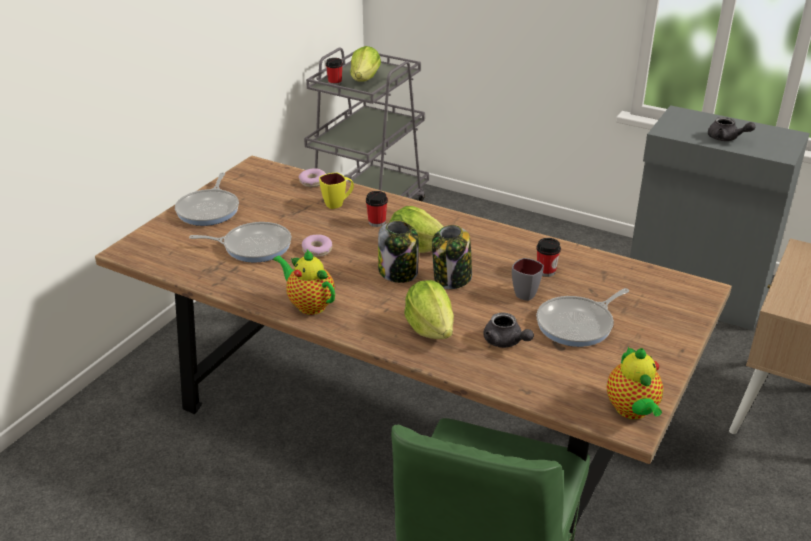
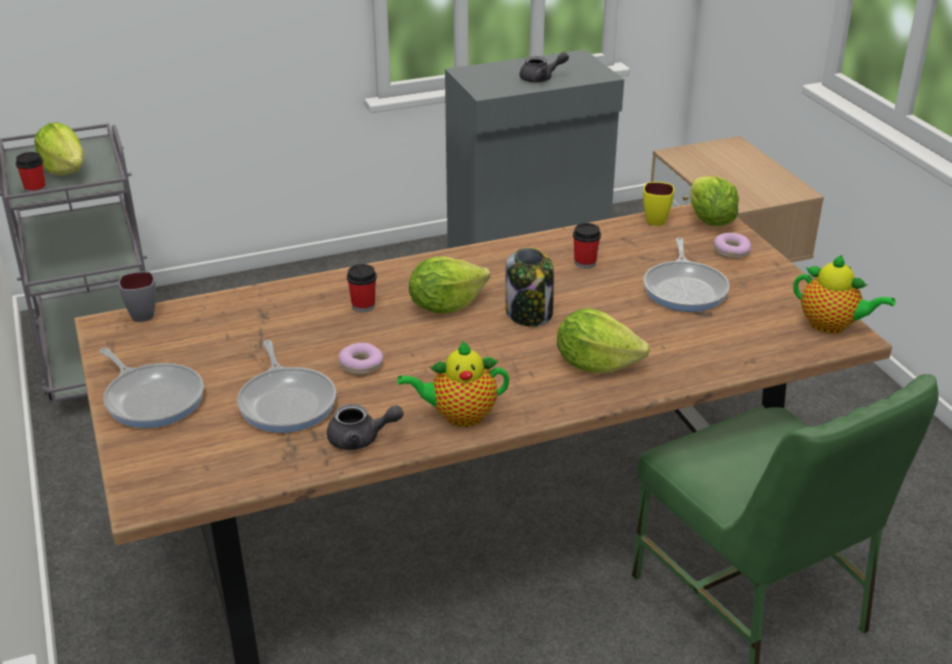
camera: 50 degrees left, 0 degrees up
(253, 246) = (287, 402): frying pan -> frying pan turned 120 degrees clockwise
(312, 182) = (214, 306): donut -> donut (731, 251)
(338, 204) = (287, 311): yellow mug -> yellow mug (656, 218)
(399, 272) = (476, 336): jar -> none
(506, 342) = (667, 336): grey teapot -> grey teapot (361, 439)
(528, 292) = (606, 287): grey mug -> grey mug (142, 312)
(692, 295) = (709, 220): none -> lettuce

